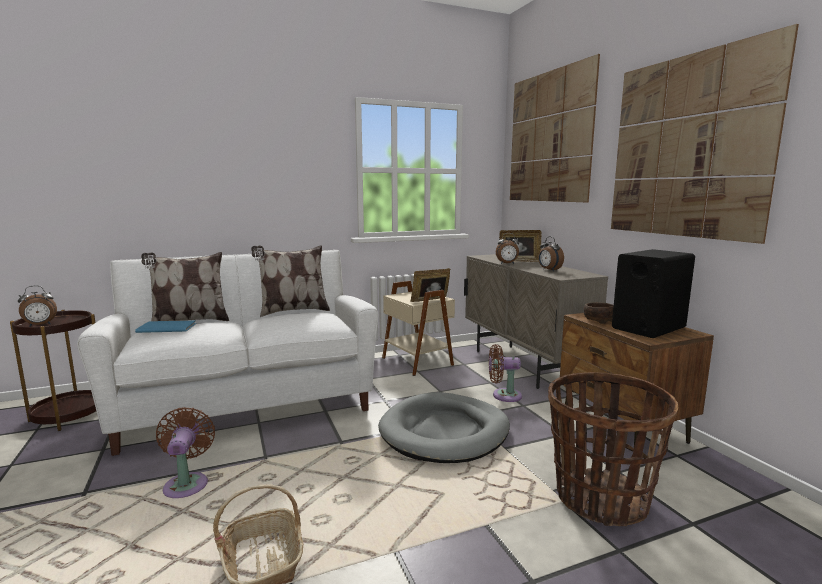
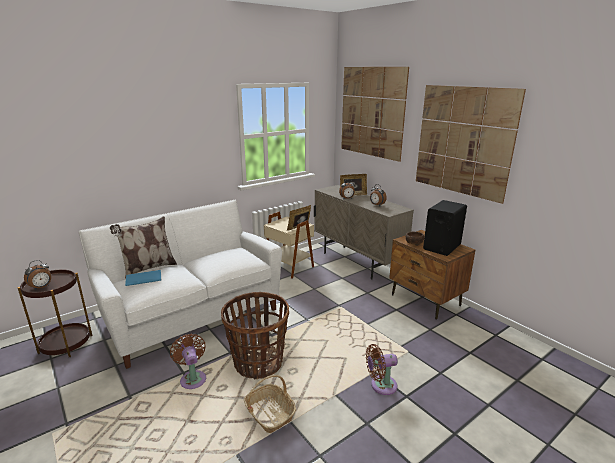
camera: 15 degrees left, 10 degrees up
(293, 311) = (217, 250): pillow -> none
(445, 432) = (330, 318): grey dog bed -> none
(503, 395) = (353, 287): brown fan -> brown fan (381, 385)
(600, 499) = (425, 347): basket -> basket (257, 363)

